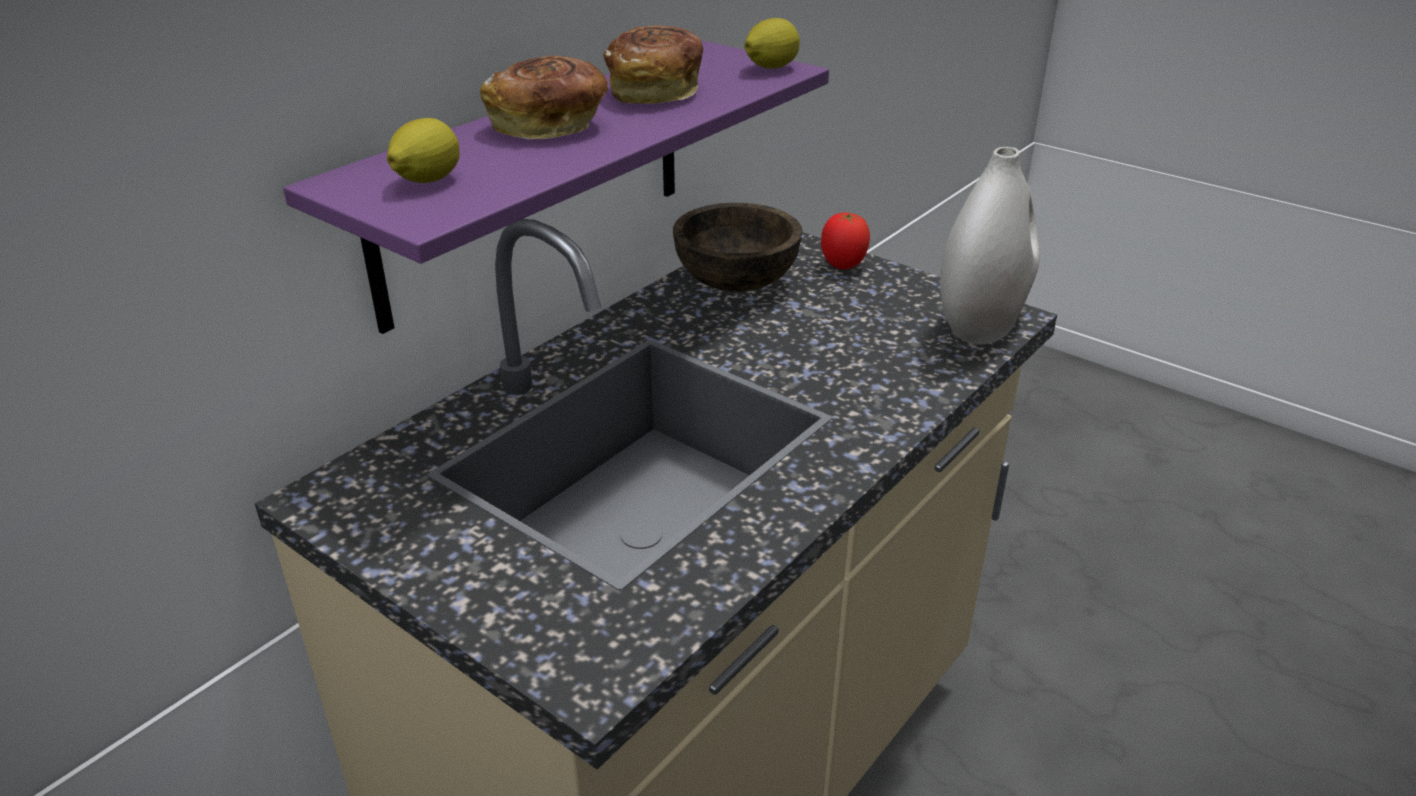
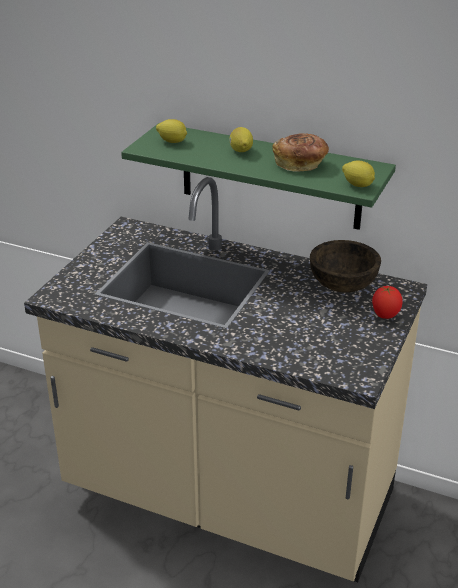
camera: 75 degrees right, 0 degrees up
(535, 180) = (270, 177): purple shelf -> green shelf
(550, 126) = (241, 151): bread -> lemon
(981, 325) = (343, 368): white vase -> none

